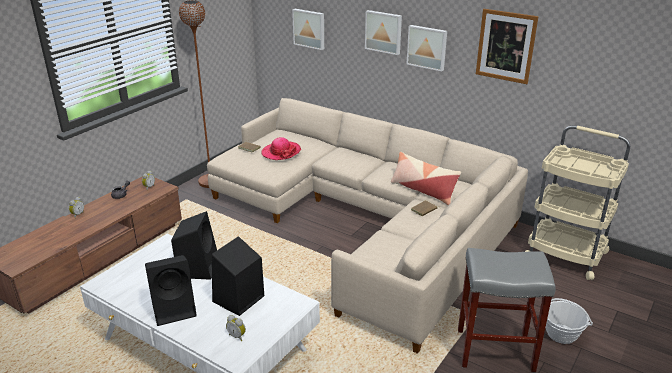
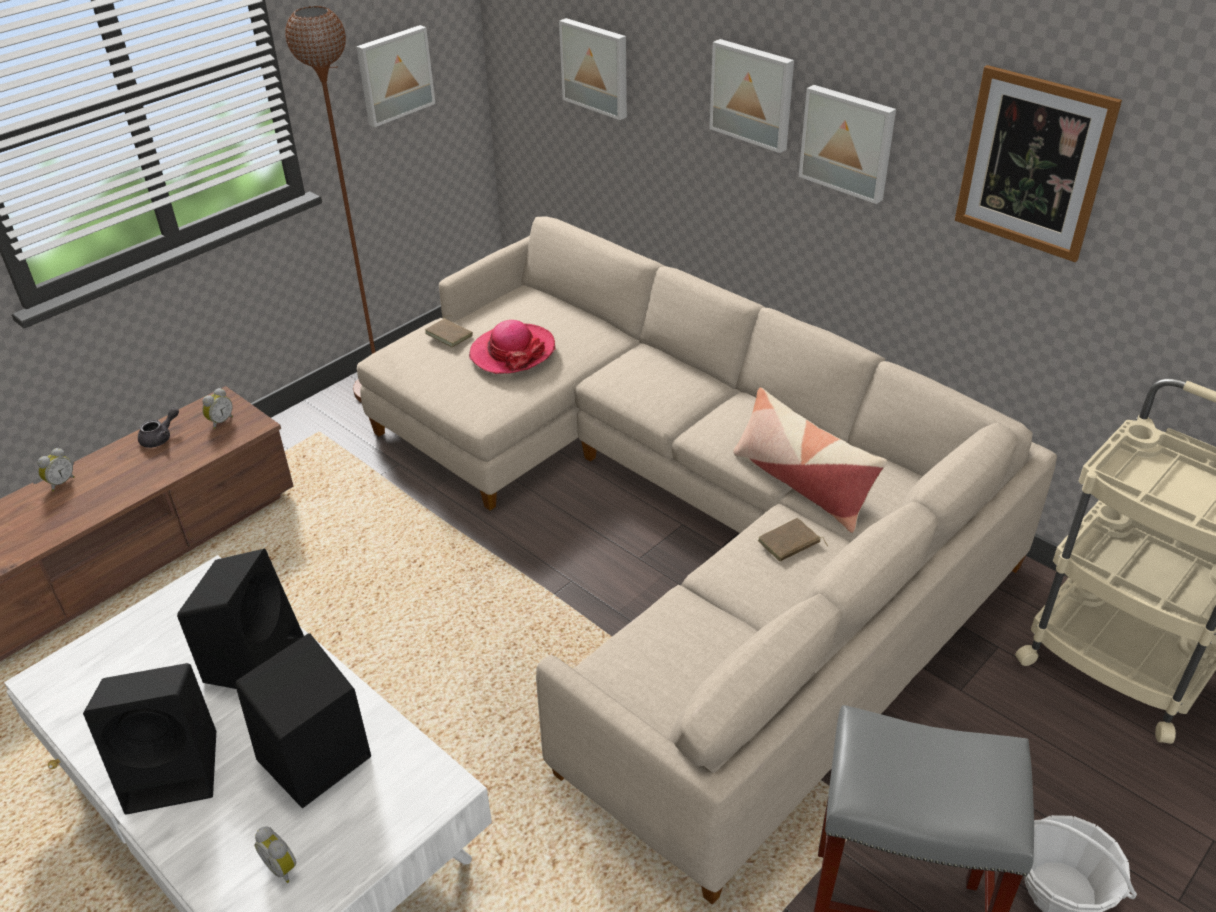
camera: 10 degrees right, 10 degrees up
(217, 35) = (394, 75): none -> picture

